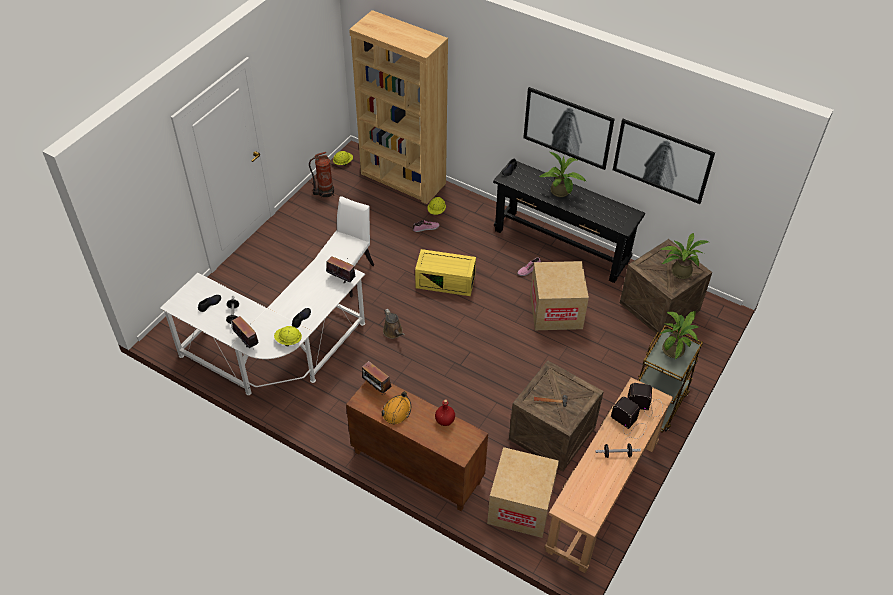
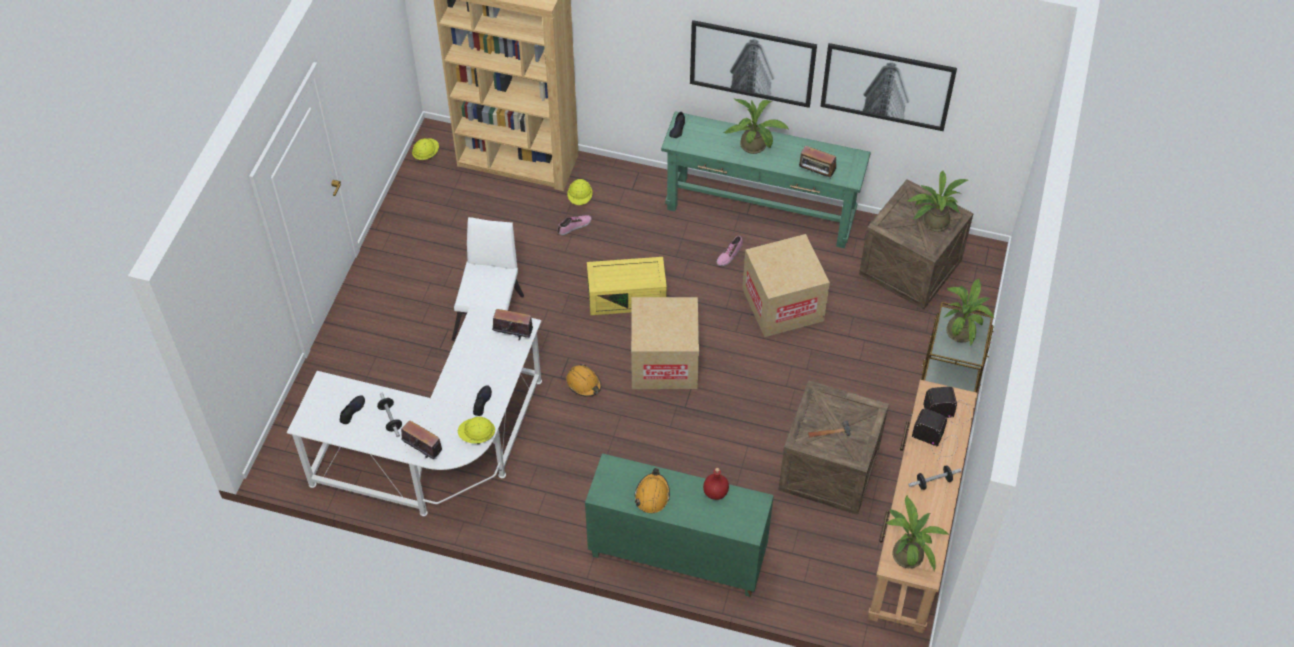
camera: 15 degrees left, 5 degrees up
(324, 192) = (416, 203): fire extinguisher -> none
(376, 387) = (615, 471): radio -> radio (816, 174)
(393, 332) = (584, 384): brown watering can -> orange hard hat
(416, 467) = (676, 555): brown cabinet -> green cabinet
(520, 506) = (820, 571): cardboard box -> cardboard box (664, 362)
(561, 246) = (760, 211): black console table -> green console table
(579, 501) = (908, 552): none -> potted plant

